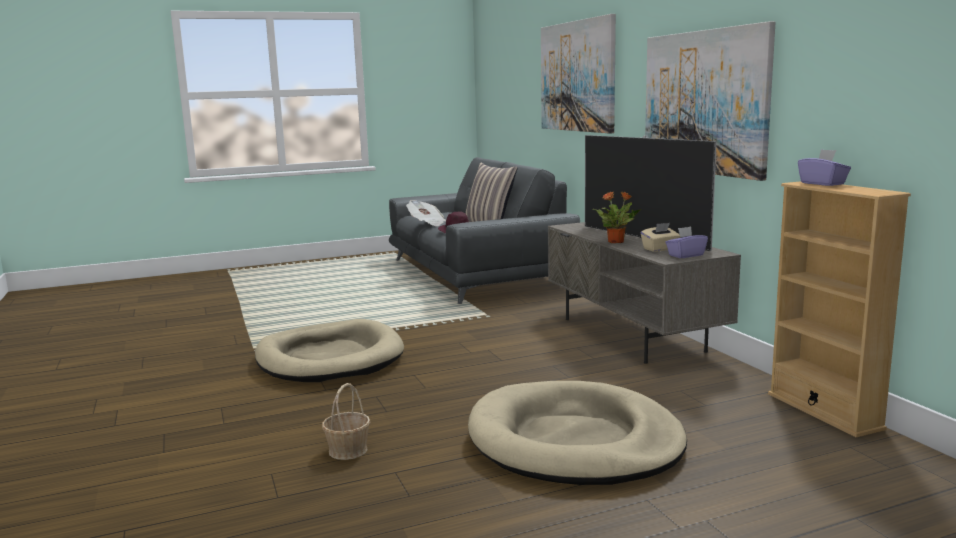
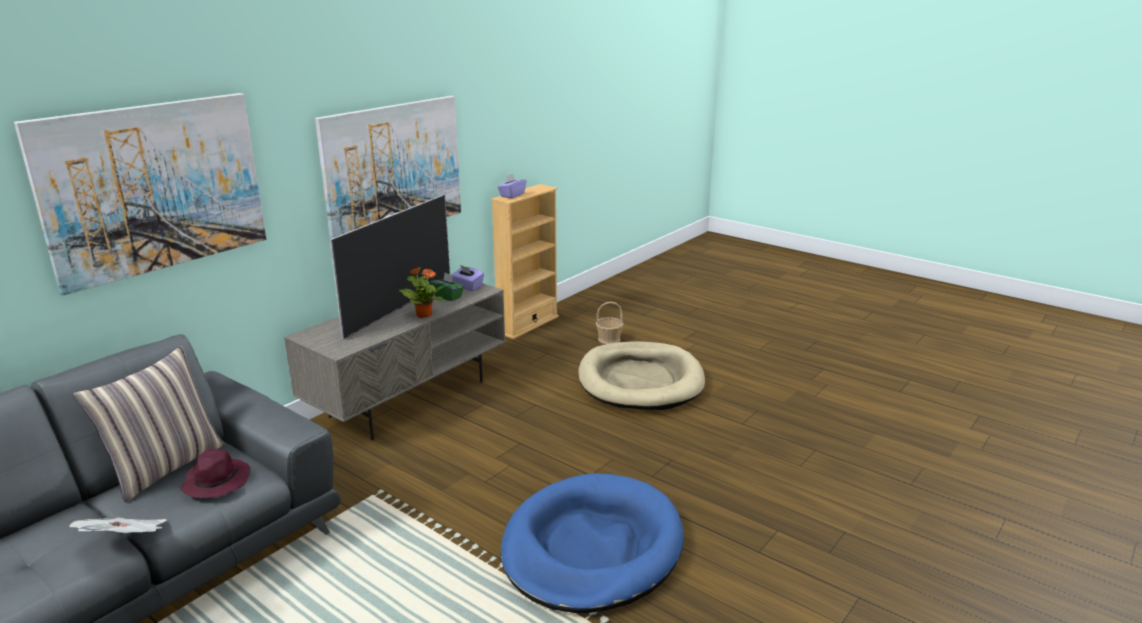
camera: 120 degrees left, 10 degrees up
(329, 358) = (592, 548): beige dog bed -> blue dog bed
(347, 450) = (741, 450): basket -> basket (609, 339)
(660, 249) = (448, 296): beige tissue box -> green tissue box

